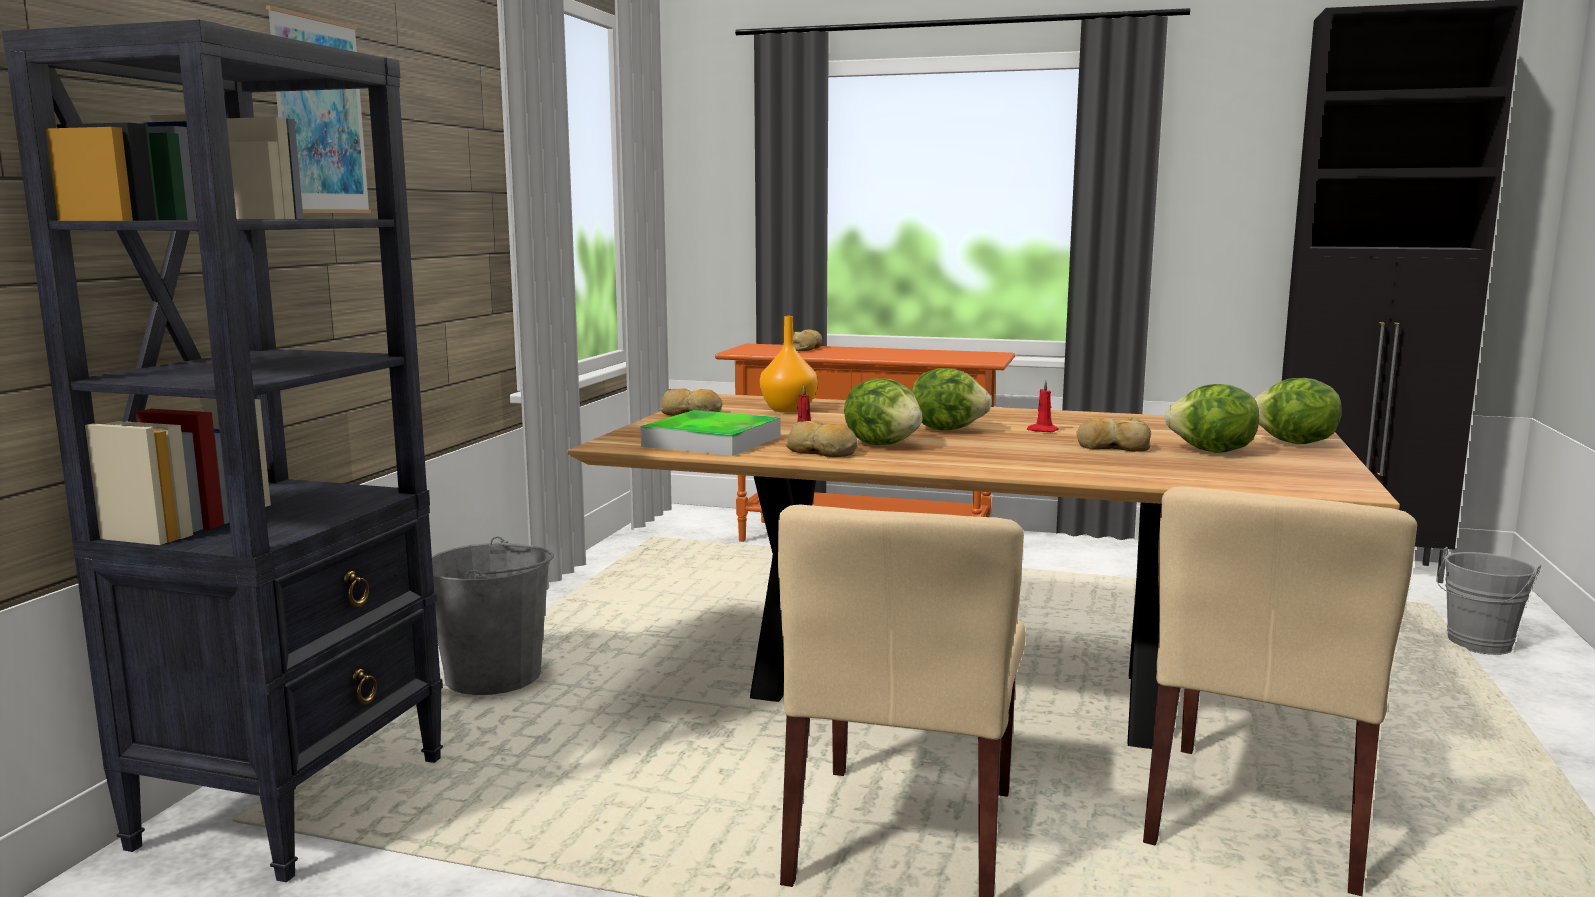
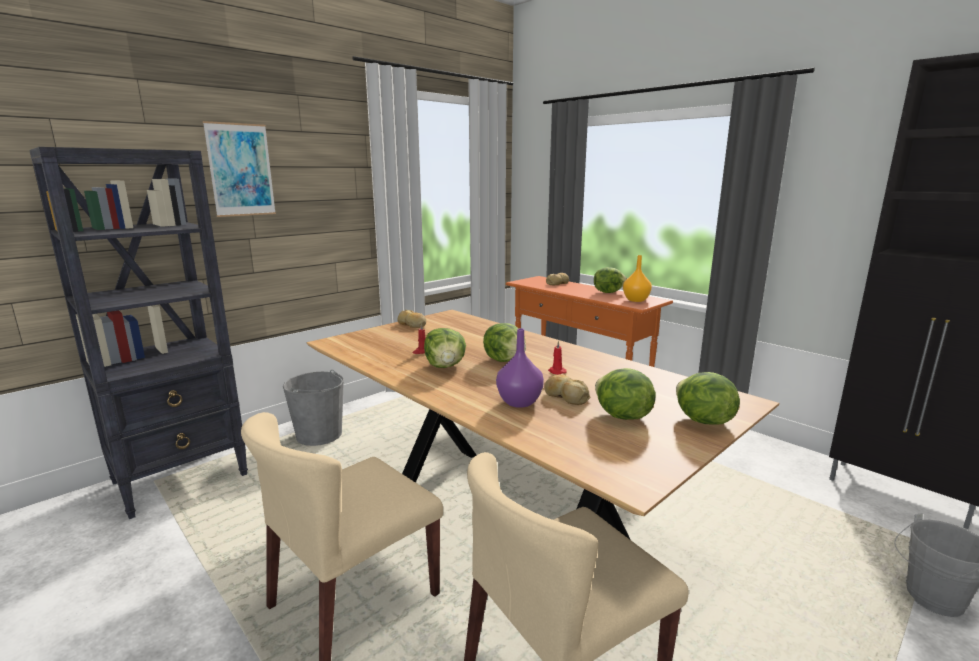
camera: 30 degrees right, 5 degrees up
(712, 441) = (374, 347): tray -> none
(788, 410) = (460, 329): orange vase -> orange vase (635, 300)
(822, 452) = (402, 366): bread -> none
(907, 351) = (608, 292): none -> lettuce
(1072, 458) = (518, 402): none -> purple vase

